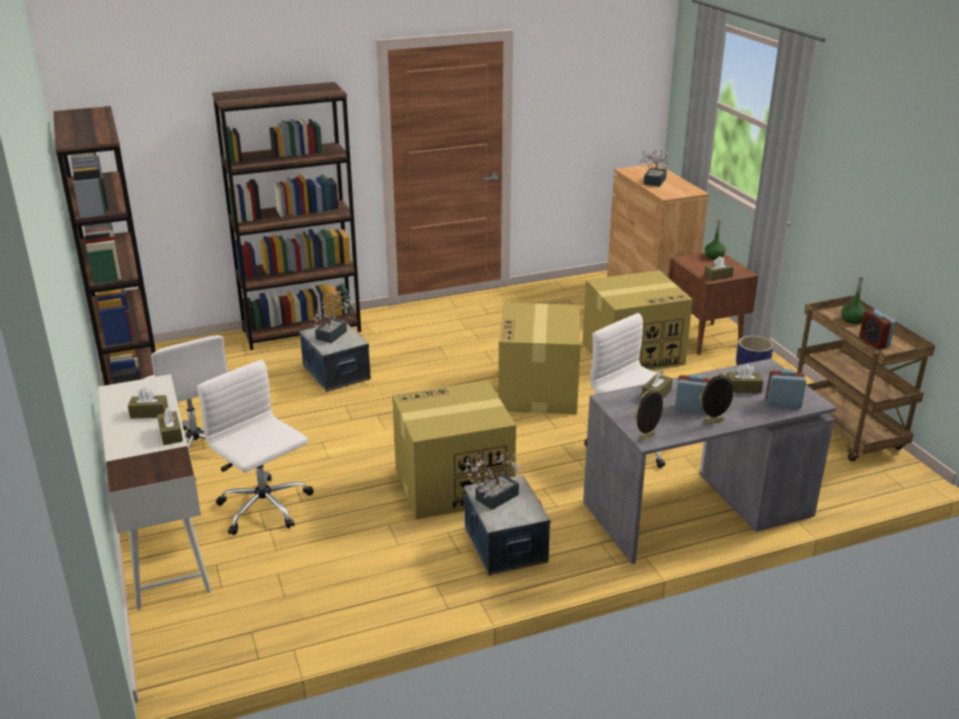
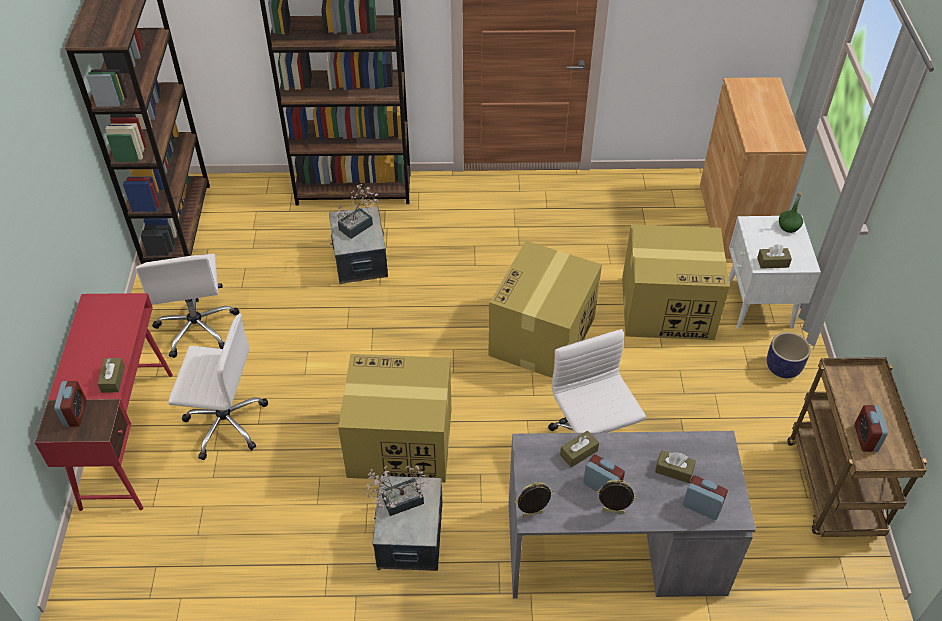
camera: 20 degrees right, 20 degrees up
(143, 464) = (75, 413): none -> alarm clock
(149, 413) = (107, 344): brown tissue box -> none
(164, 542) = (128, 438): white desk -> red desk
(265, 508) = (224, 422): white office chair -> white office chair turned 120 degrees clockwise
(653, 182) = (753, 115): potted plant -> none
(705, 339) = (758, 306): brown nightstand -> white nightstand
(852, 319) = (865, 392): green bottle -> none

